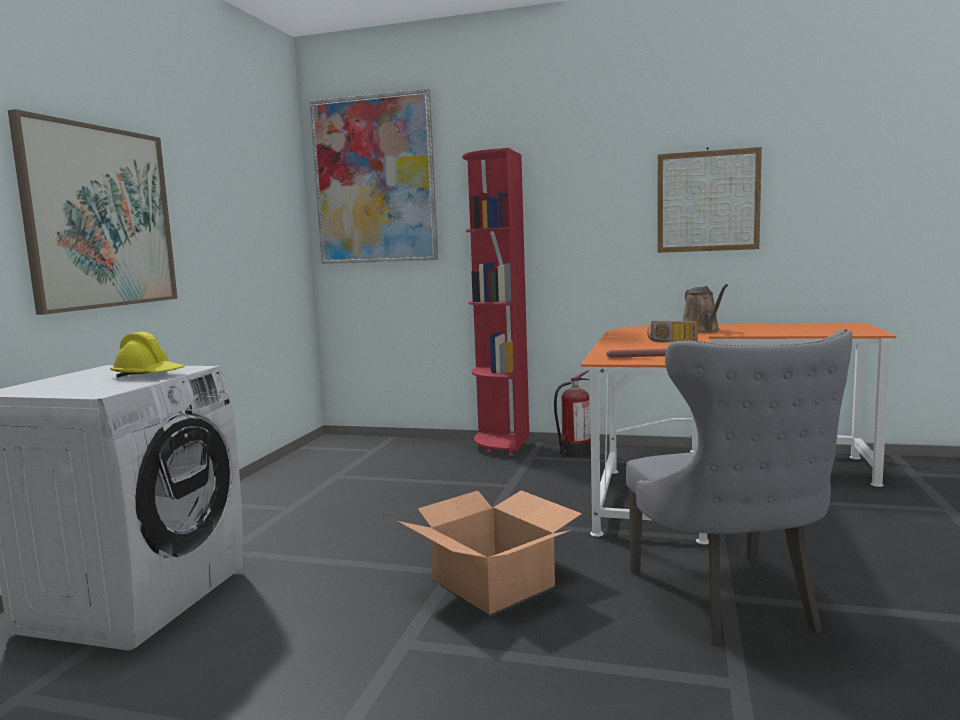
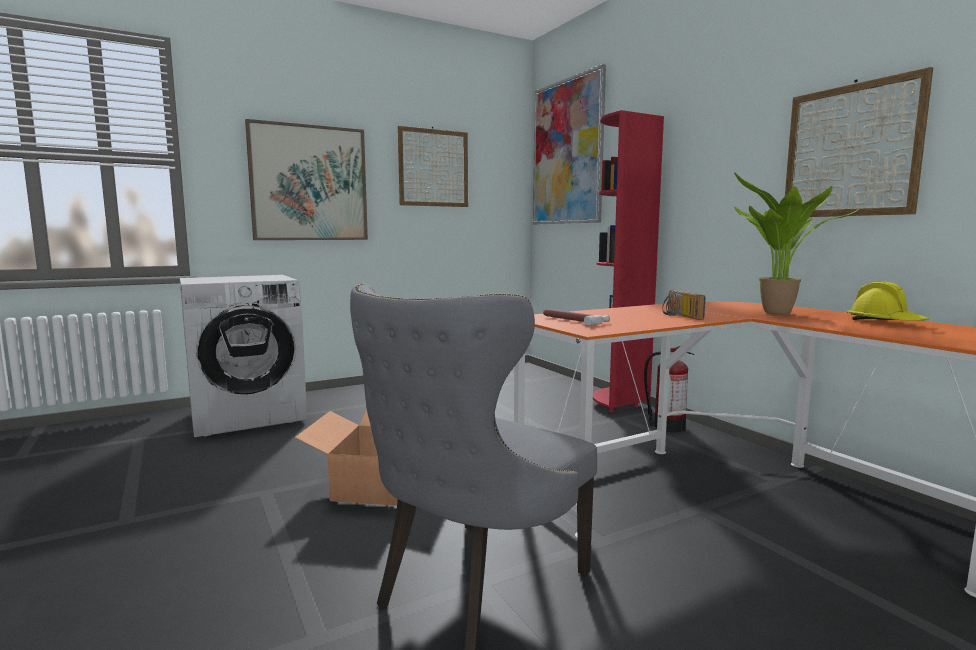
camera: 45 degrees right, 0 degrees up
(149, 375) = (254, 279): yellow hard hat -> yellow hard hat (885, 322)
(227, 192) = (433, 166): none -> picture
(702, 331) = (777, 313): brown watering can -> potted plant

